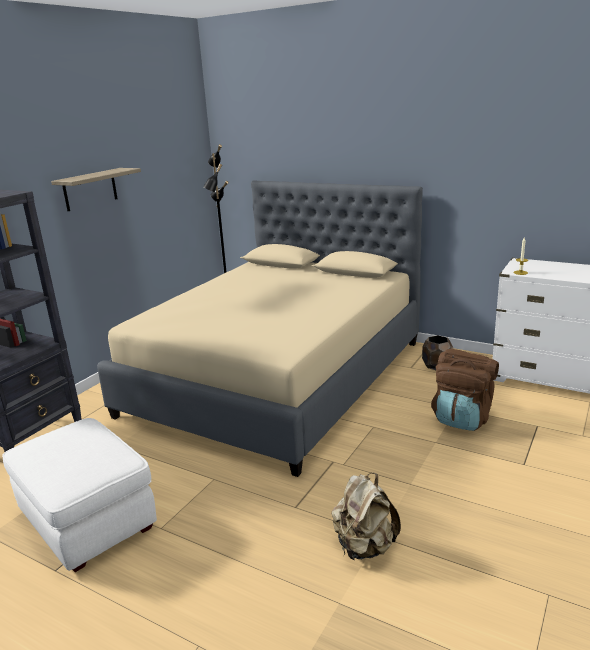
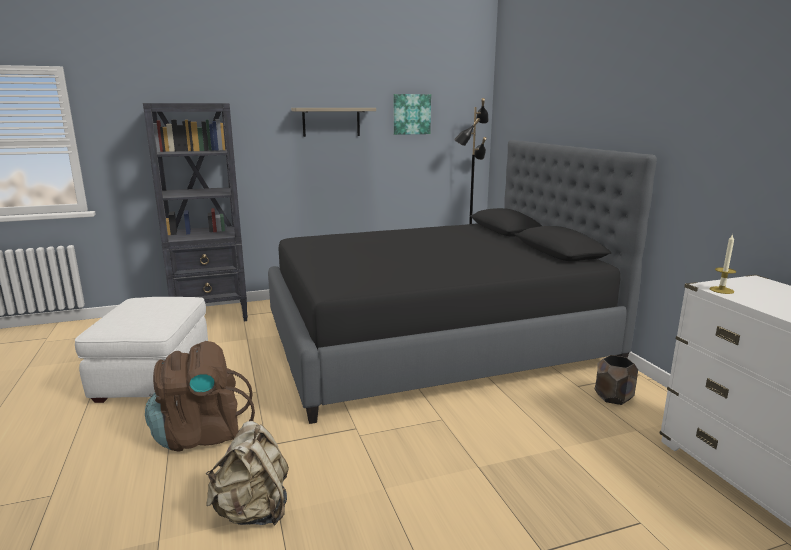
camera: 40 degrees right, 5 degrees down
(155, 167) = (411, 114): none -> picture
(278, 377) = (433, 341): beige bed -> black bed
(462, 417) = (552, 460): brown backpack -> brown backpack (202, 434)

